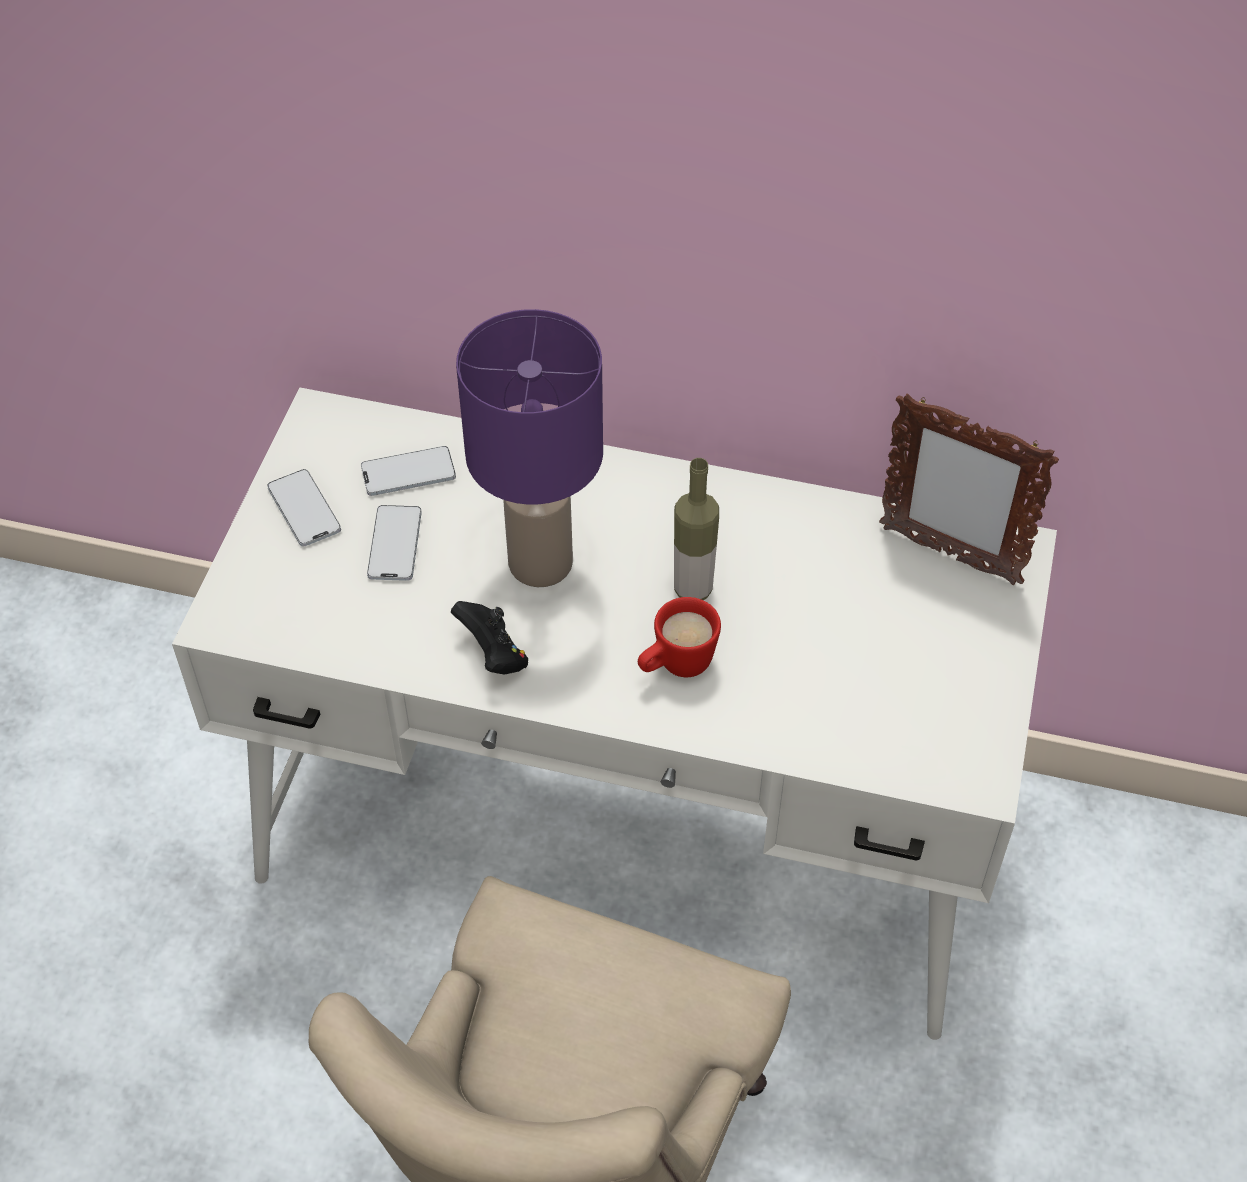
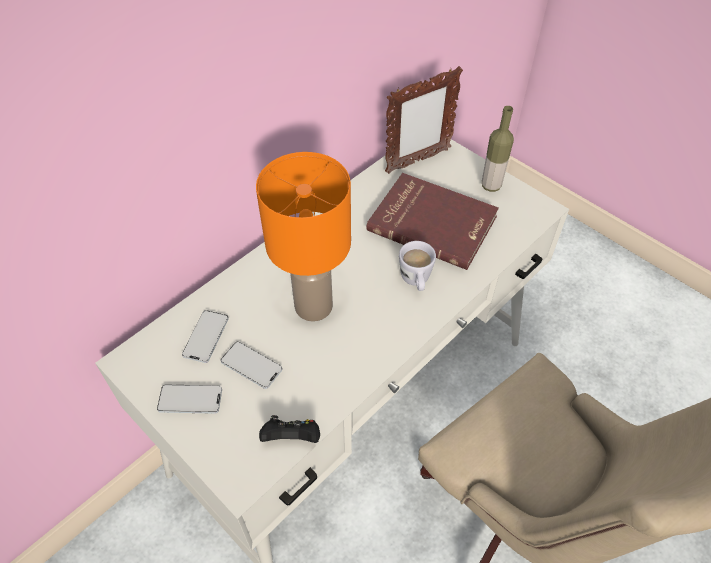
camera: 60 degrees left, 0 degrees up
(493, 654) = (359, 353): black game controller -> black game controller (292, 437)
(542, 561) = (313, 305): purple table lamp -> orange table lamp
(675, 666) = (416, 282): red mug -> white mug
(693, 589) = (374, 254): bottle -> bottle (491, 186)
(820, 636) = (433, 222): none -> red book

